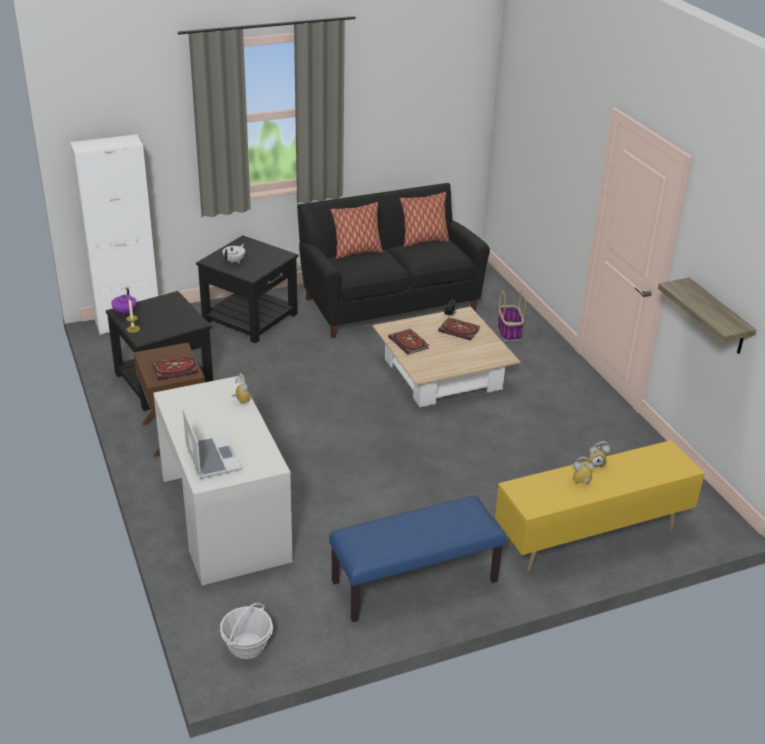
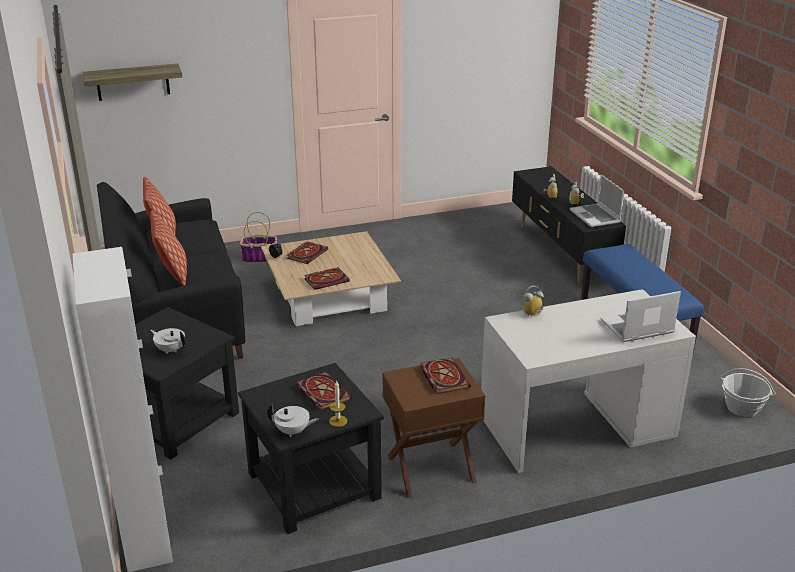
camera: 85 degrees left, 5 degrees down
(124, 313) = (293, 431): purple teapot -> white teapot
(169, 321) = (322, 393): none -> book
(545, 496) = (595, 217): none -> laptop
(590, 537) = (561, 252): yellow tv stand -> black tv stand
(717, 317) = (466, 83): shelf -> shelf (132, 82)

